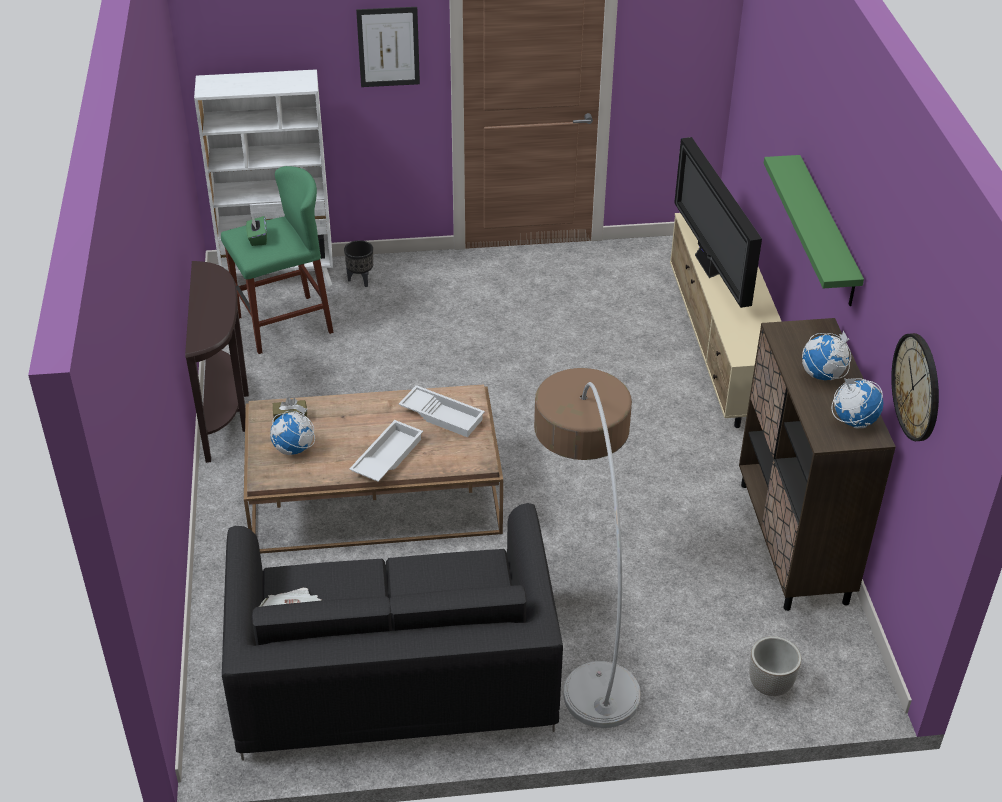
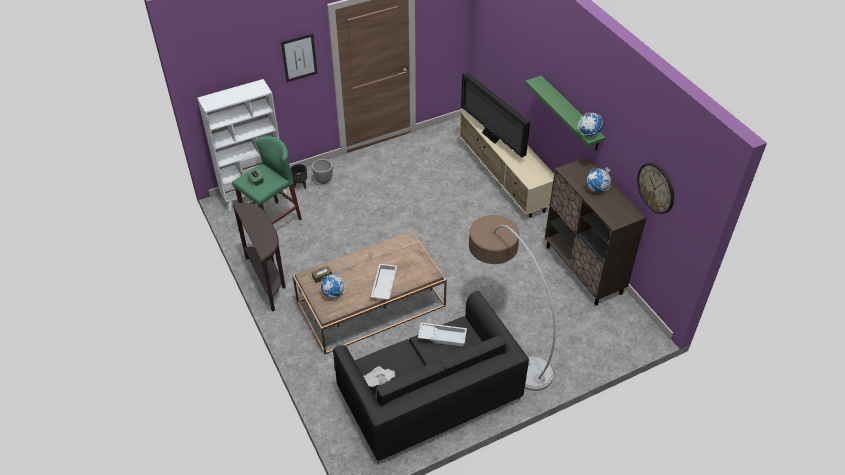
camera: 20 degrees left, 5 degrees up
(443, 415) = (400, 253): white tray -> white tray (443, 336)
(769, 686) = (606, 345): planter -> planter (323, 180)
(853, 421) = (622, 209): globe -> globe (588, 133)

